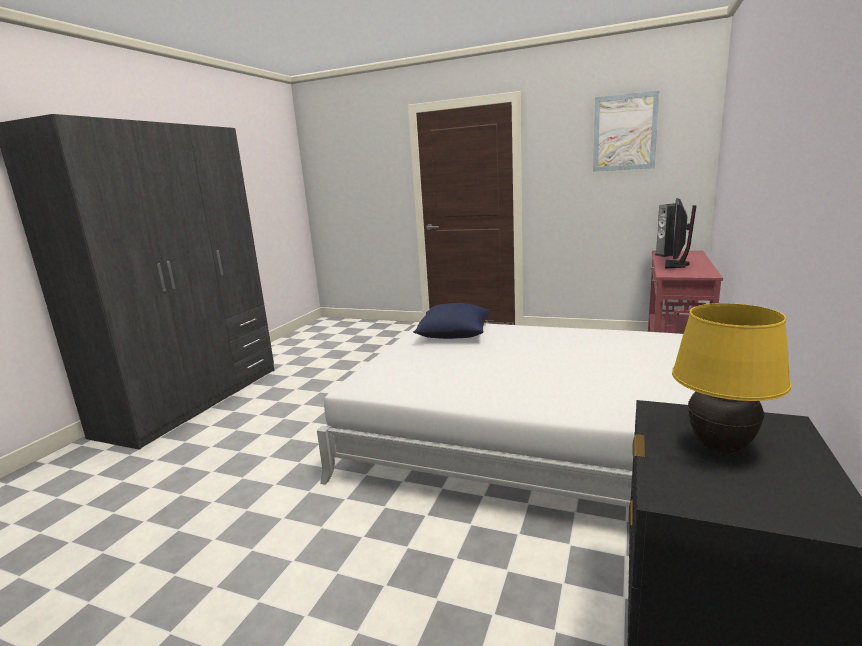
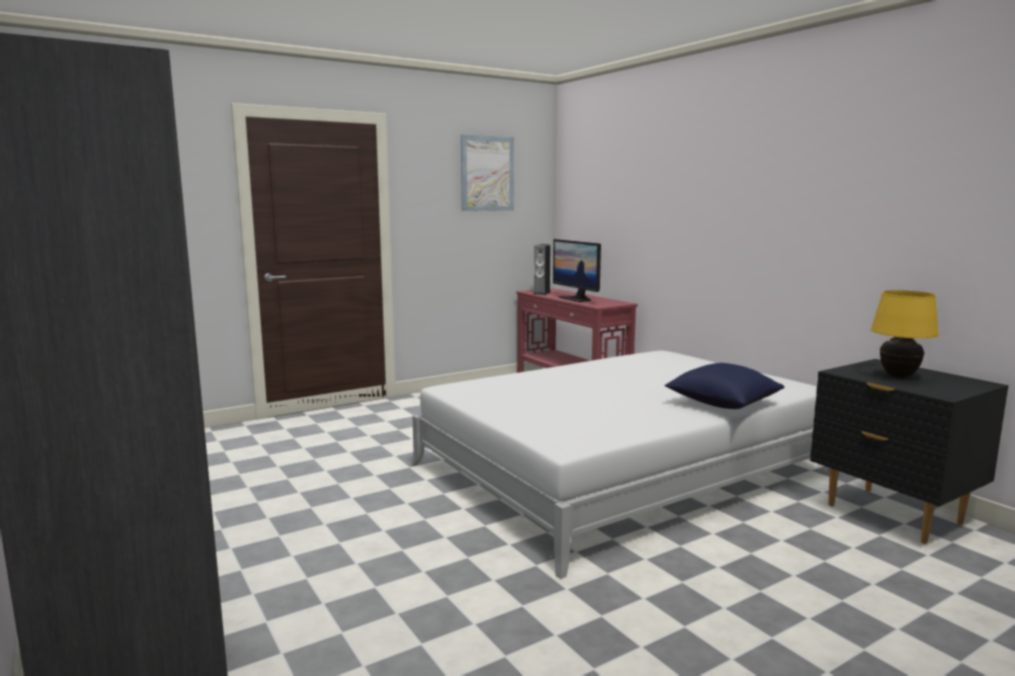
camera: 55 degrees left, 5 degrees down
(453, 335) = (504, 390): blue pillow -> blue pillow (722, 404)

